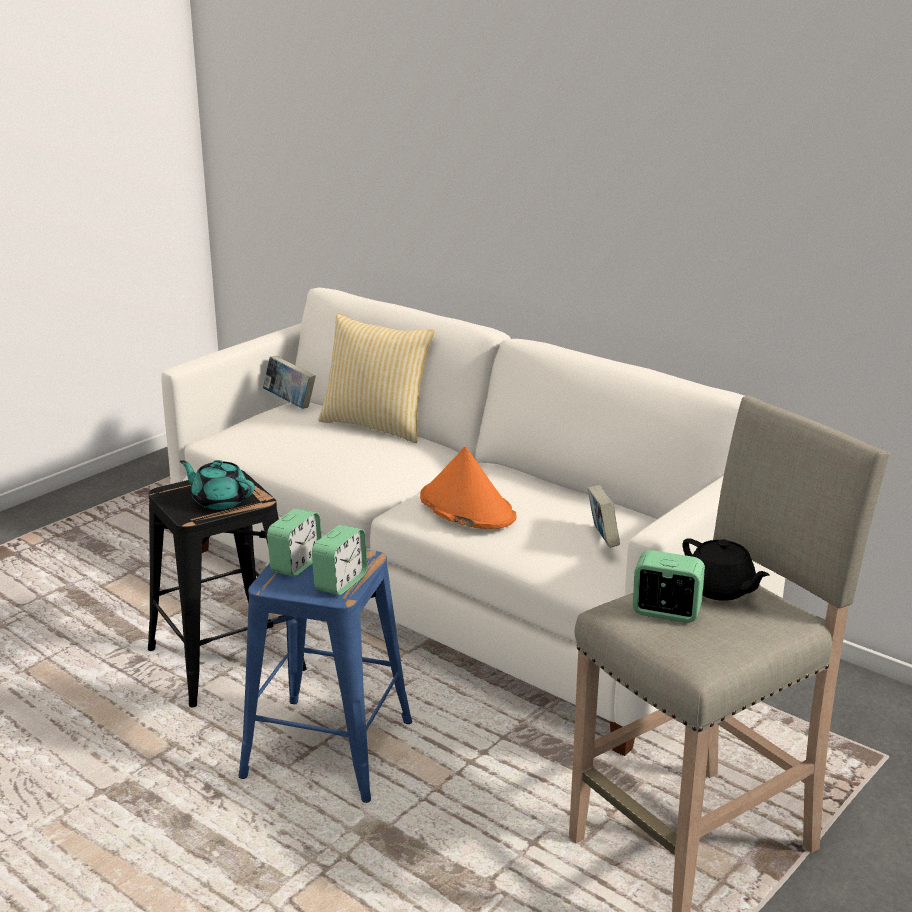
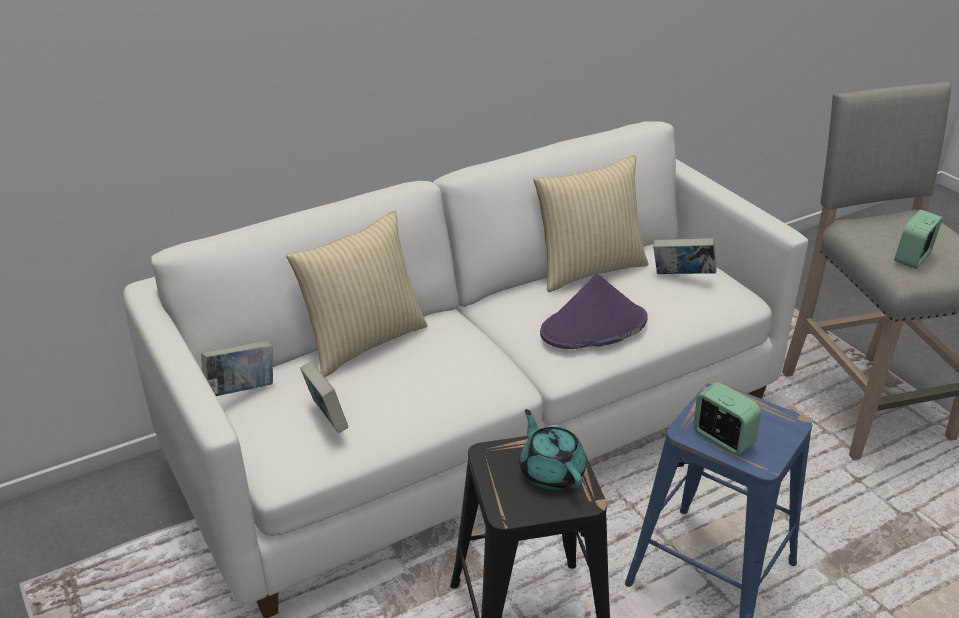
camera: 70 degrees left, 10 degrees up
(219, 501) = (551, 471): turquoise teapot -> turquoise teapot turned 105 degrees clockwise
(270, 432) = (326, 419): none -> book
(340, 583) = (765, 417): alarm clock -> none
(466, 507) = (593, 327): orange hat -> purple hat
(576, 494) = (588, 269): none -> pillow
(720, 590) = (879, 230): black teapot -> none

